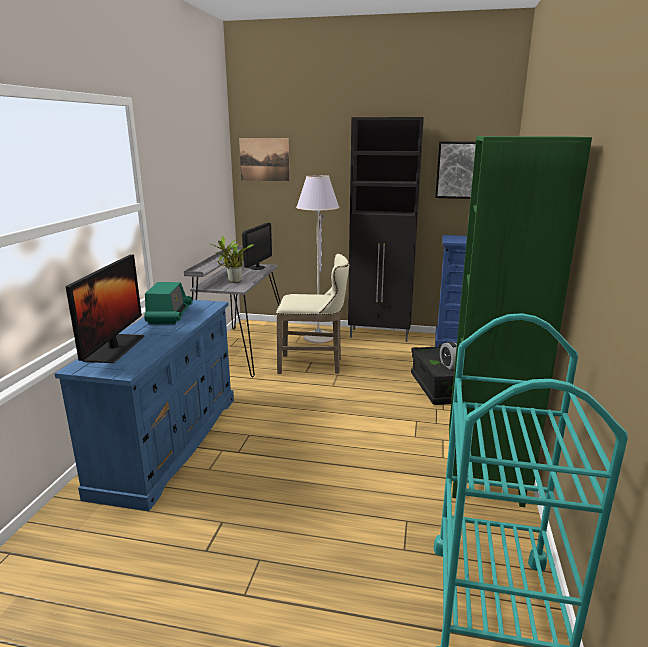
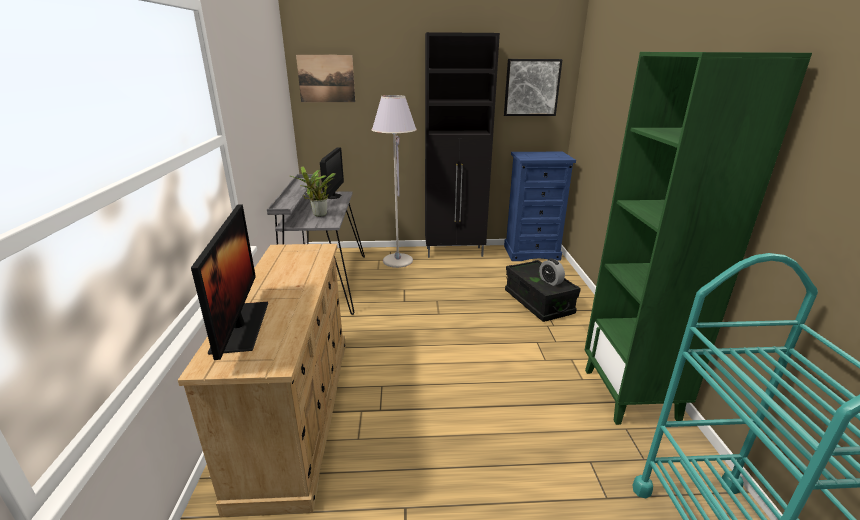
camera: 15 degrees left, 5 degrees up
(169, 315) = (280, 268): radio -> none
(169, 442) = (296, 411): blue dresser -> beige dresser
(314, 365) = (409, 293): beige stool -> none

